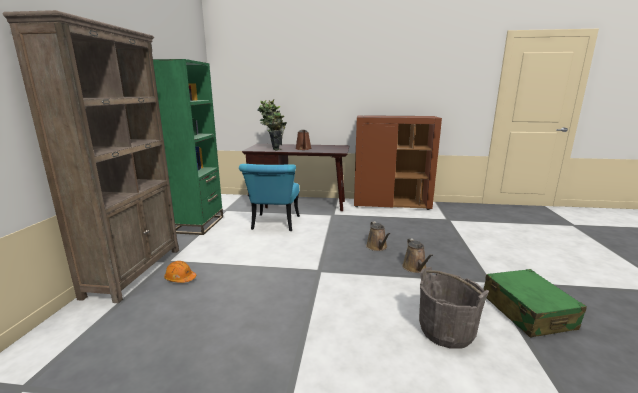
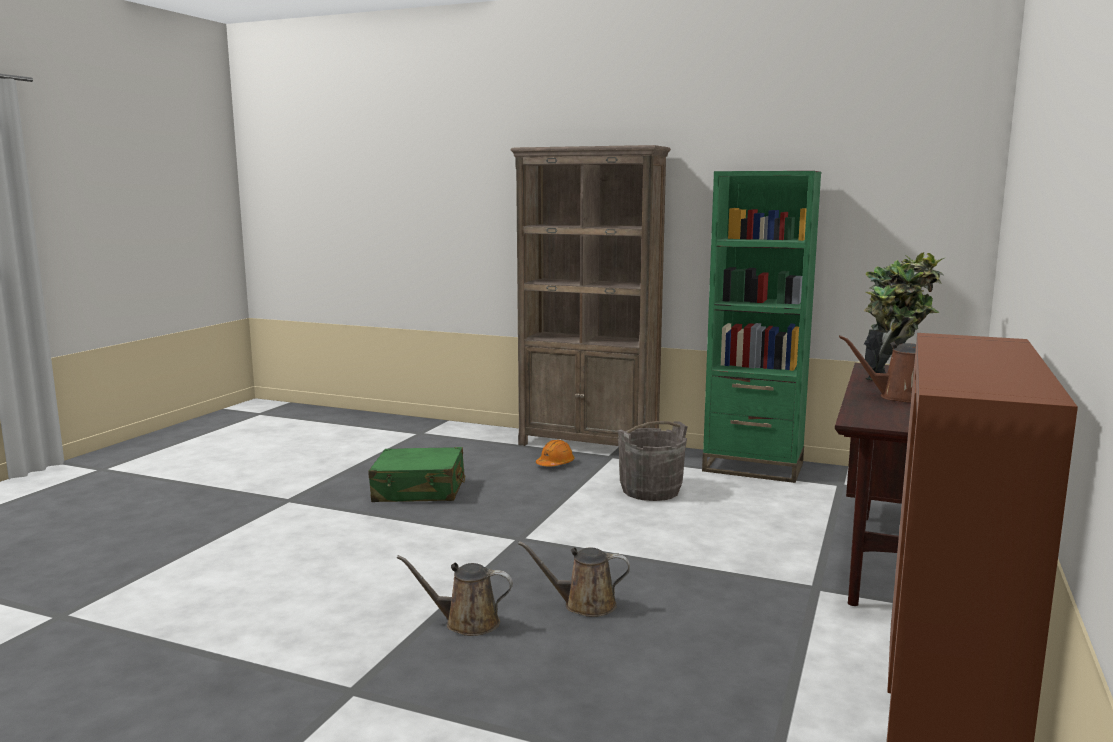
camera: 105 degrees right, 5 degrees down
(274, 225) = (743, 520): turquoise chair -> none
(446, 331) = (286, 595): grey bucket -> grey bucket (651, 491)
(527, 312) = (235, 685): green suitcase -> green suitcase (419, 490)

